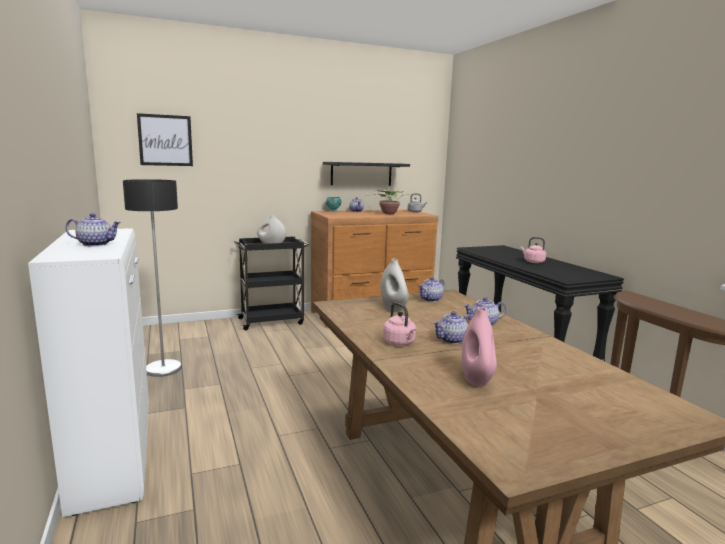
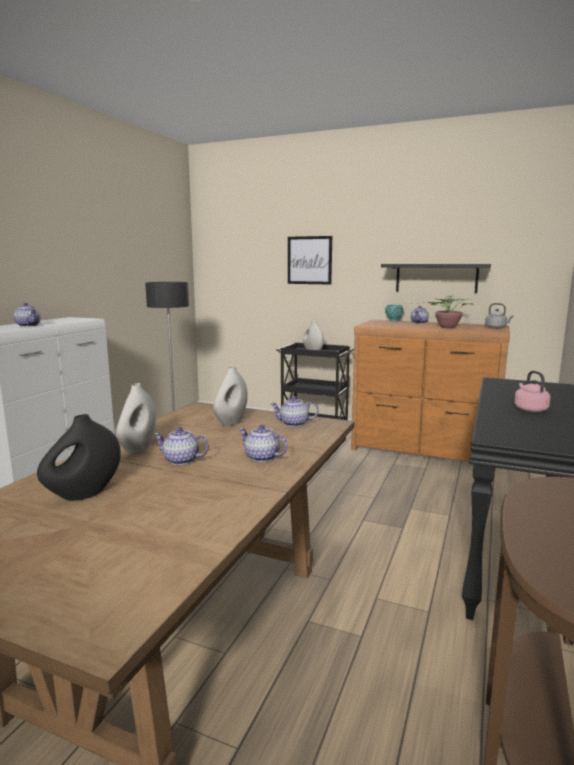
camera: 45 degrees right, 0 degrees up
(165, 140) = (241, 248): picture -> picture (309, 260)
(400, 343) = (138, 448): pink kettle -> white vase
(476, 379) = (84, 494): pink vase -> black vase

